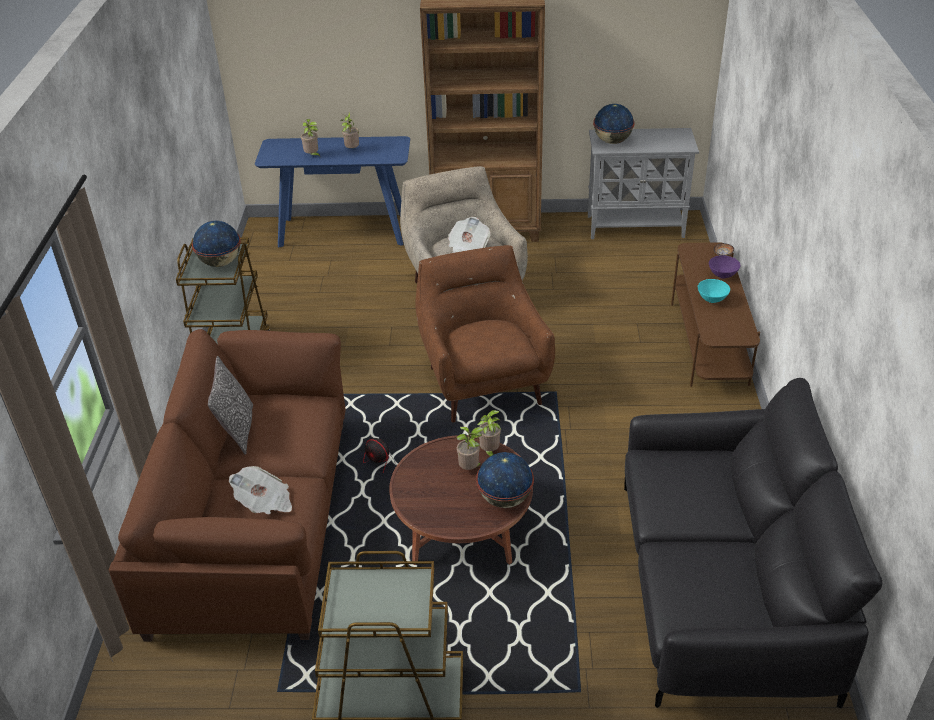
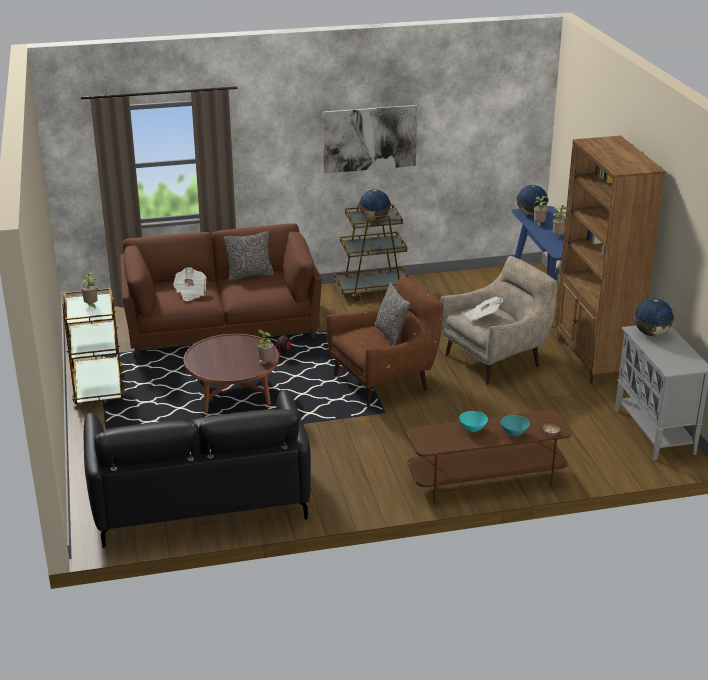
camera: 75 degrees right, 10 degrees down
(155, 165) = (369, 138): none -> picture
(470, 468) = (247, 358): potted plant -> potted plant (91, 306)
(484, 322) = (390, 335): none -> pillow
(504, 499) = (222, 372): globe -> globe (531, 214)
(722, 276) = (514, 433): purple bowl -> turquoise bowl

